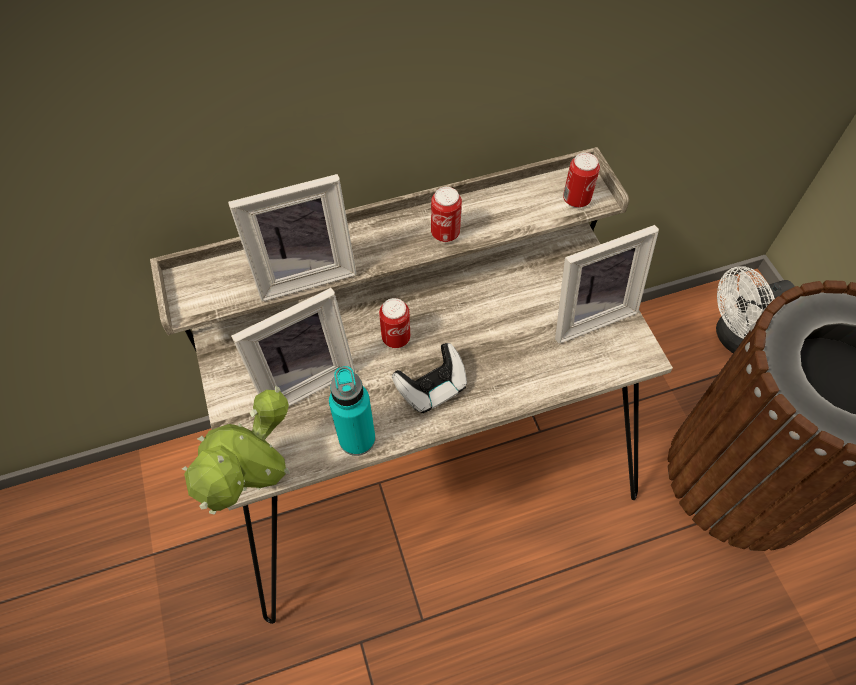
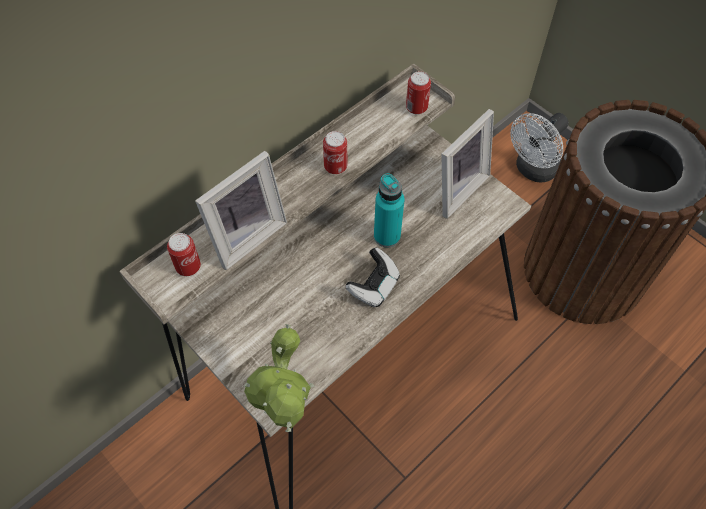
camera: 25 degrees left, 0 degrees up
(303, 377) = (274, 317): picture frame -> none
(357, 439) = (339, 345): turquoise bottle -> turquoise bottle (387, 236)
(396, 338) = (328, 260): can -> can (188, 267)

